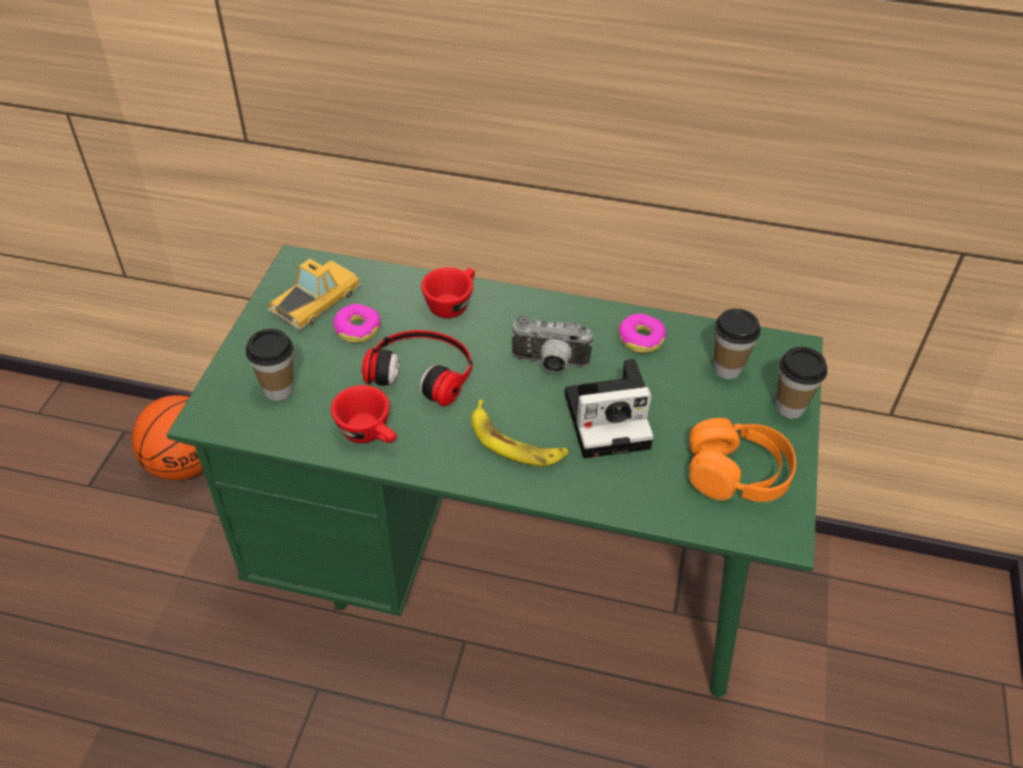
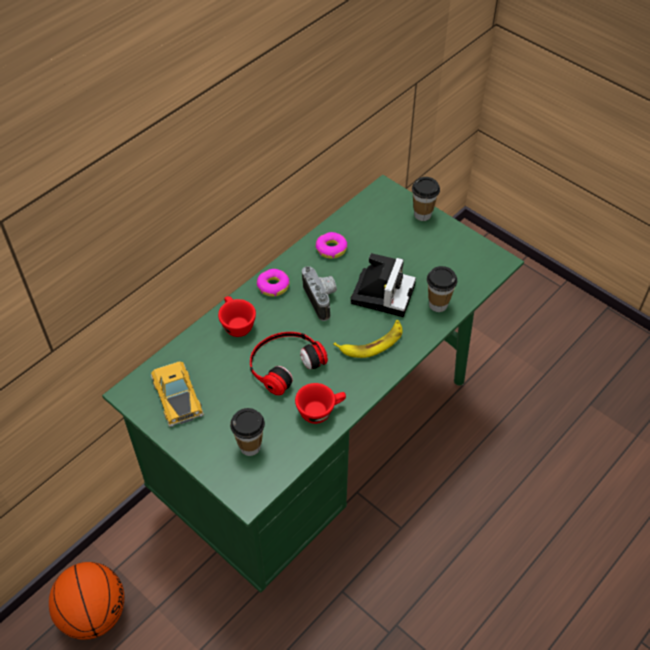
camera: 60 degrees left, 5 degrees up
(357, 329) = (223, 383): donut -> donut (273, 286)
(549, 364) = (322, 299): camera -> camera turned 60 degrees counterclockwise
(727, 369) = (379, 224): cup -> cup (438, 304)
(737, 473) = (452, 258): orange headphones -> none

